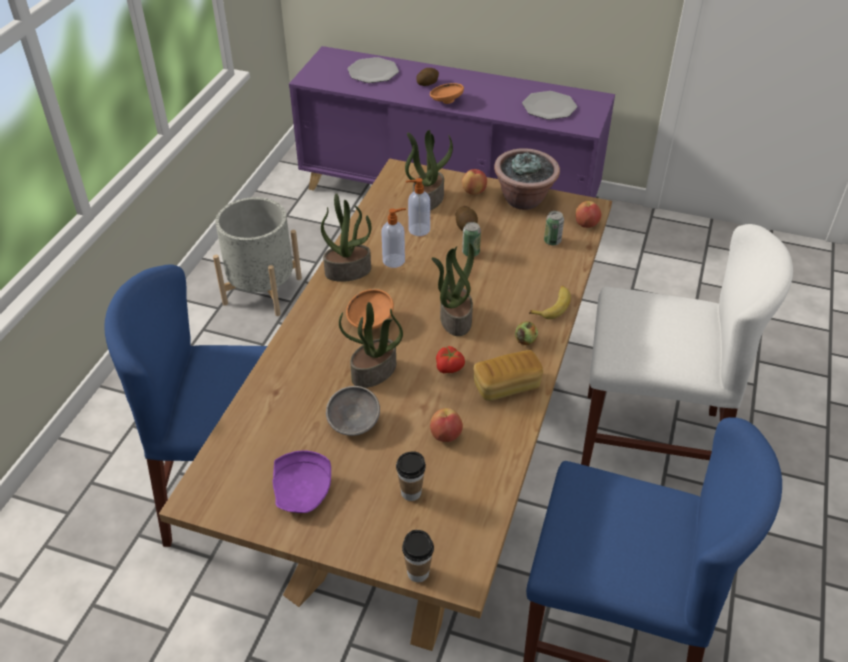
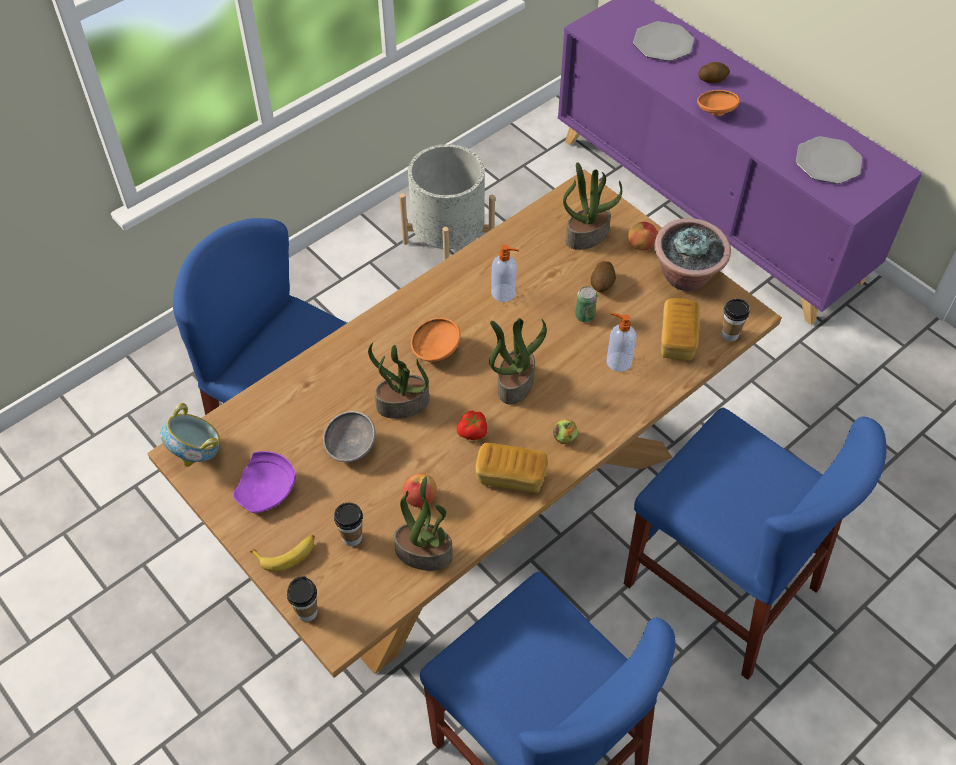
camera: 30 degrees right, 10 degrees up
(210, 491) = (196, 453): none -> bowl
(348, 271) = (453, 286): potted plant -> potted plant (425, 552)
(418, 230) = (552, 267): soap dispenser -> soap dispenser (617, 361)
(552, 241) = (677, 339): can -> bread
(552, 306) = (620, 412): banana -> banana (287, 553)
(586, 224) = (729, 334): apple -> cup
(648, 443) = (720, 585): white chair -> blue chair

